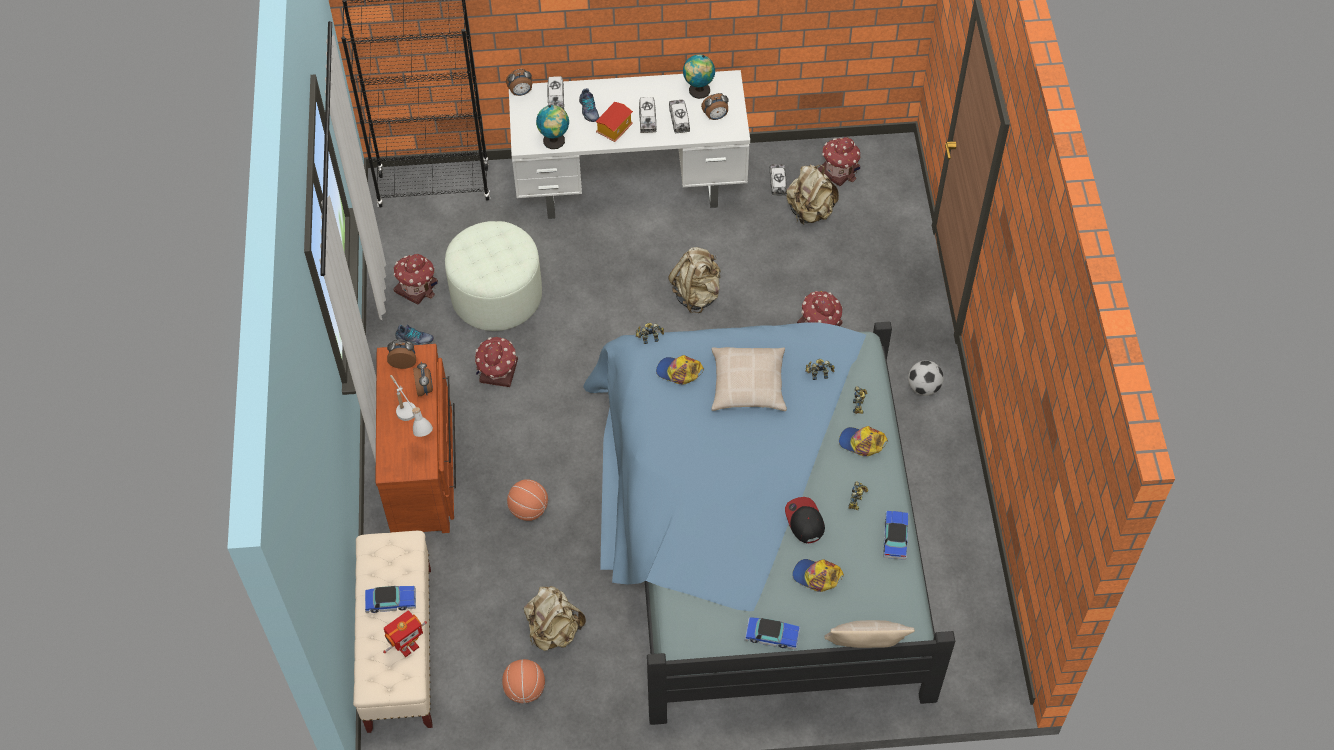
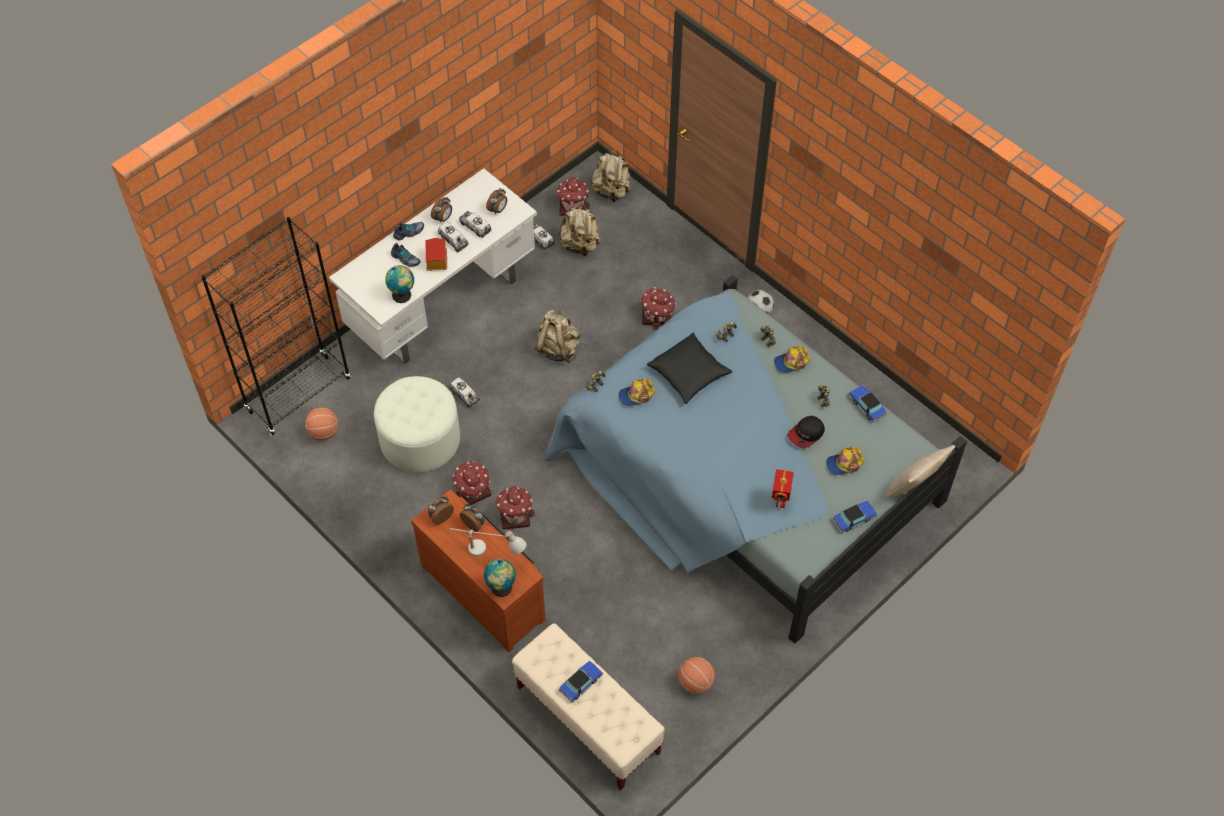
camera: 40 degrees left, 0 degrees up
(408, 647) = (622, 703): toy robot -> toy robot (780, 501)
(414, 339) = (391, 509): shoe -> shoe (409, 233)
(416, 286) = (356, 472): toy house -> toy house (515, 514)
(521, 92) = (344, 277): alarm clock -> alarm clock (443, 218)
(528, 509) = (584, 566): basketball -> basketball (323, 432)
(553, 630) = (677, 631): beige backpack -> beige backpack (611, 191)
(556, 99) = (374, 266): toy truck -> toy truck (465, 395)
(698, 91) = (469, 200): globe -> globe (501, 588)
(748, 385) = (689, 373): beige pillow -> black pillow
(804, 521) = (806, 434): cap -> cap turned 75 degrees counterclockwise

